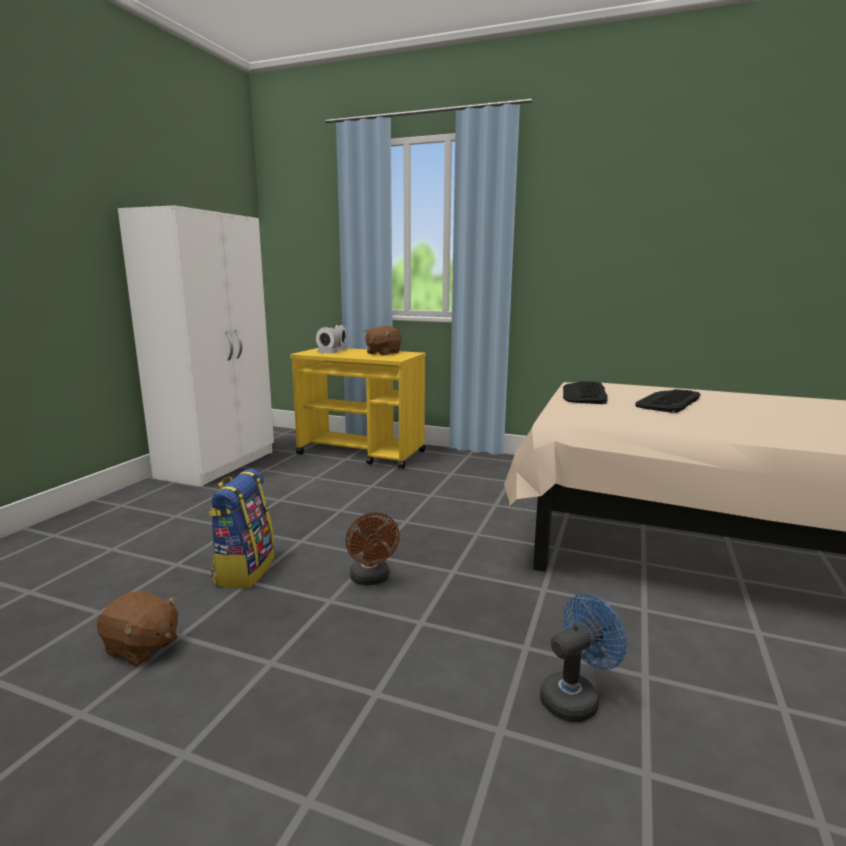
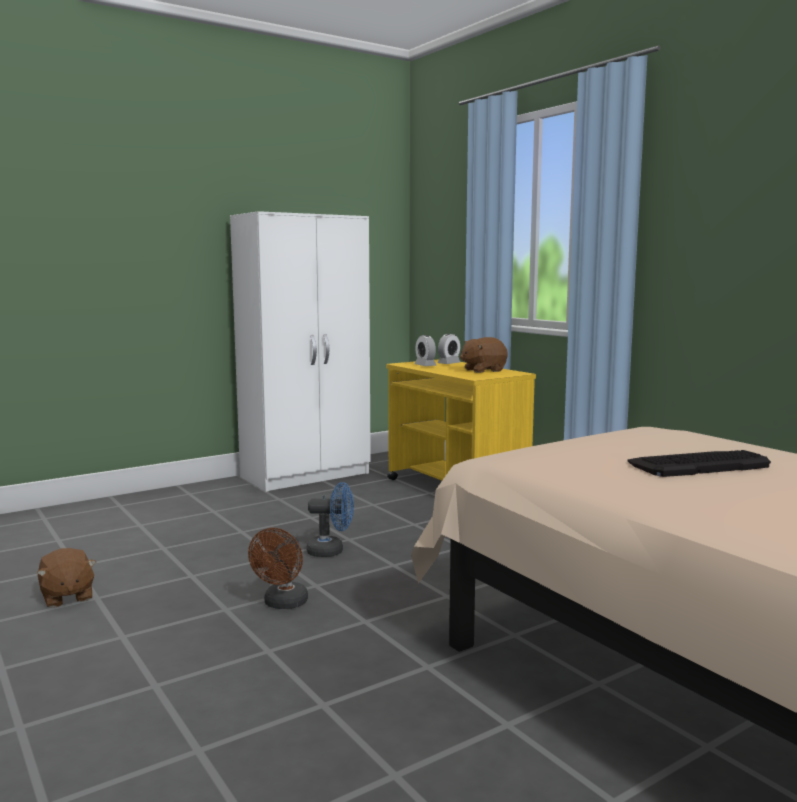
camera: 35 degrees right, 5 degrees down
(244, 570) = (201, 566): backpack -> none
(575, 697) = (297, 759): blue fan -> blue fan (331, 551)
(584, 394) = (610, 441): keyboard -> none

